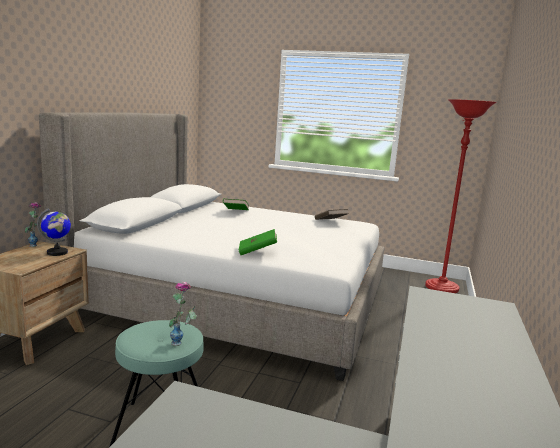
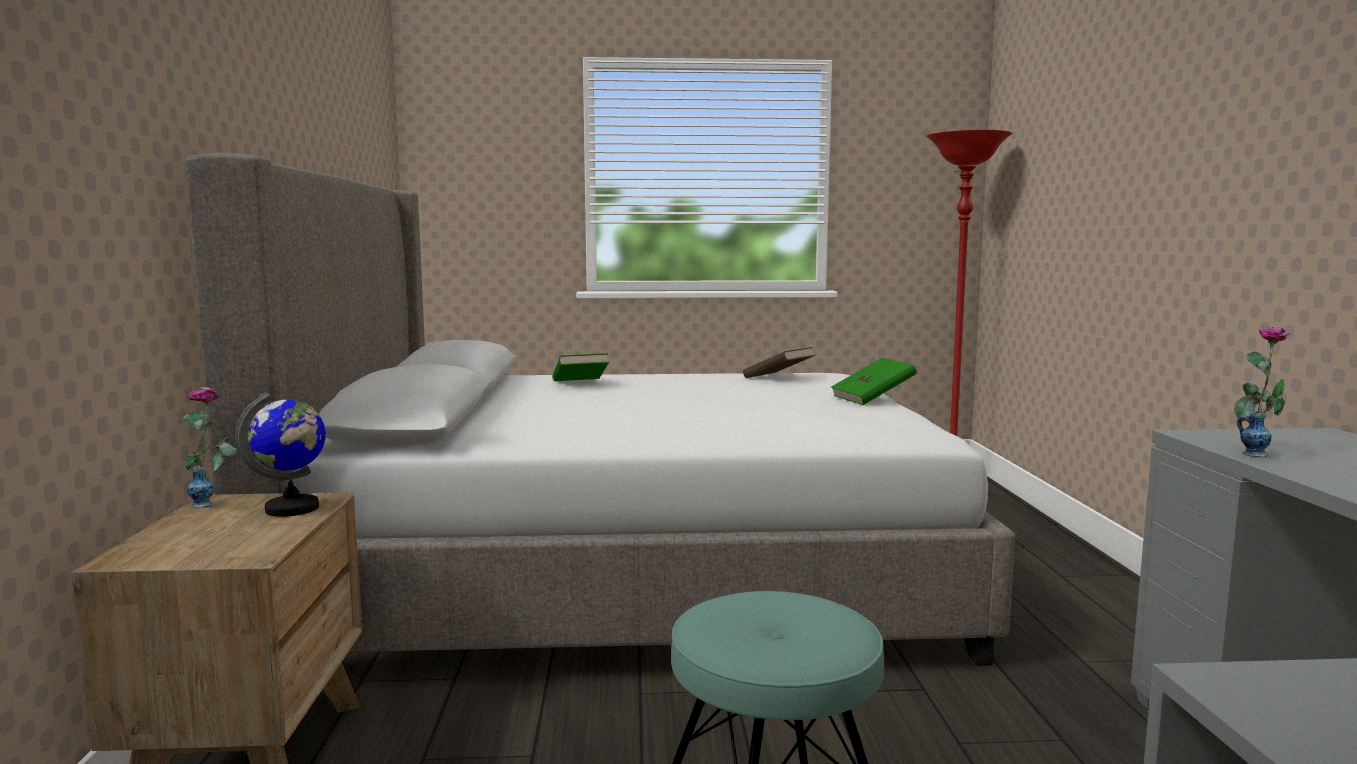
camera: 20 degrees left, 5 degrees down
(183, 341) = (842, 624): vase -> vase (1255, 452)
(257, 252) = (756, 434): green book -> green book (872, 399)

